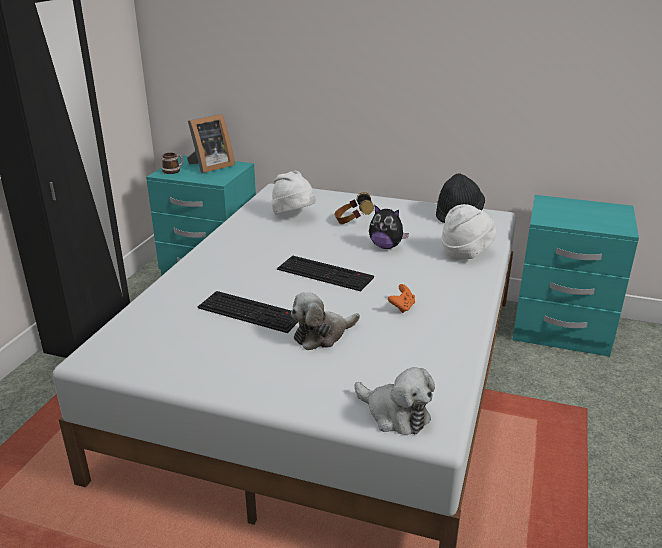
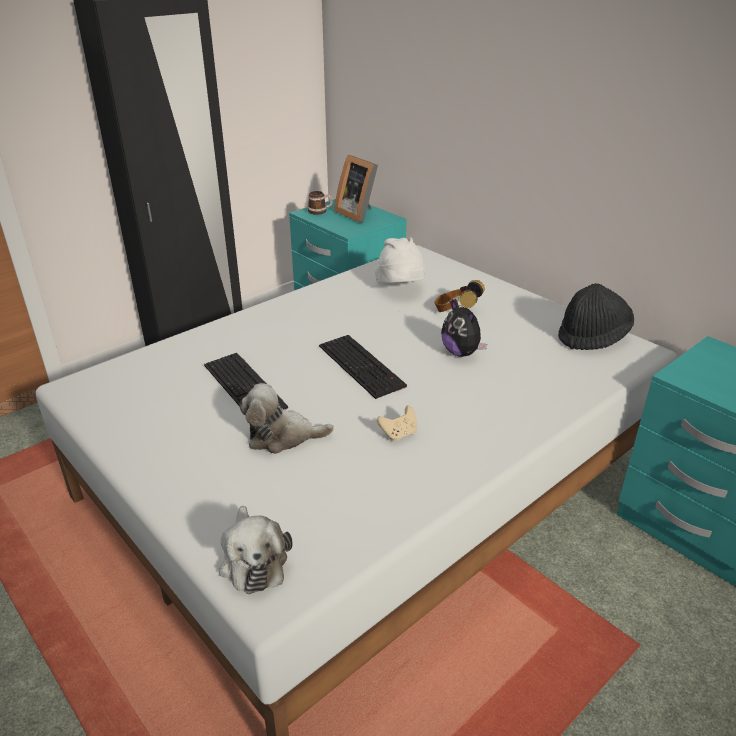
camera: 30 degrees right, 5 degrees up
(210, 166) = (358, 214): picture frame -> picture frame turned 60 degrees clockwise
(402, 307) = (399, 434): orange game controller -> beige game controller
(466, 254) = (547, 390): white hat -> none

